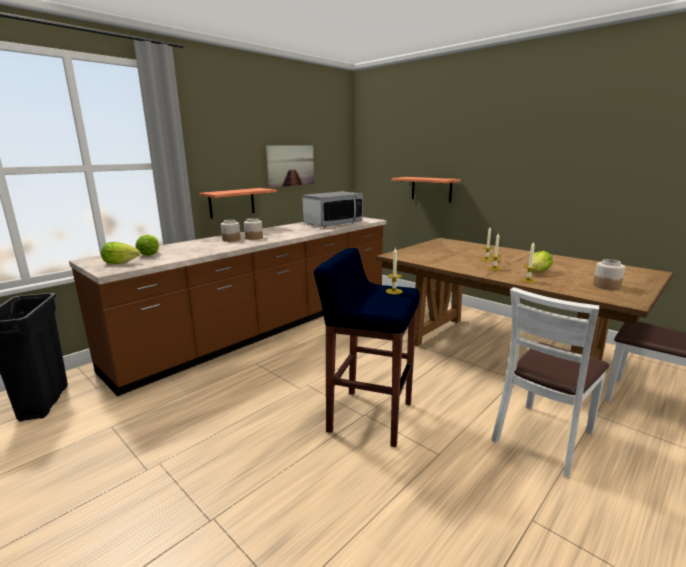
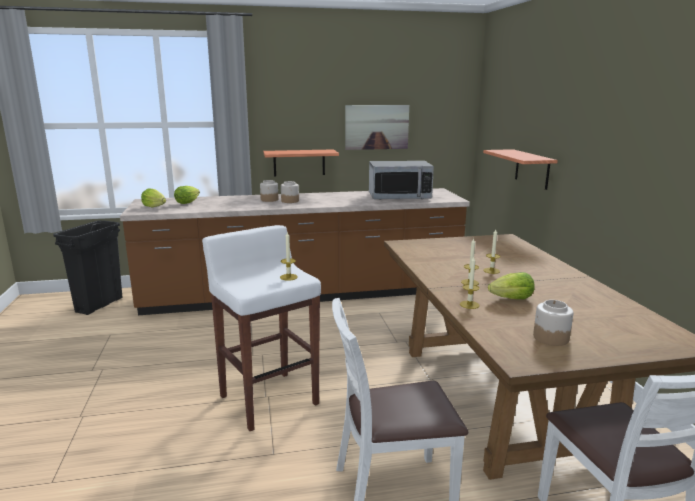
camera: 35 degrees right, 0 degrees up
(369, 416) = (268, 399): blue stool -> white stool

